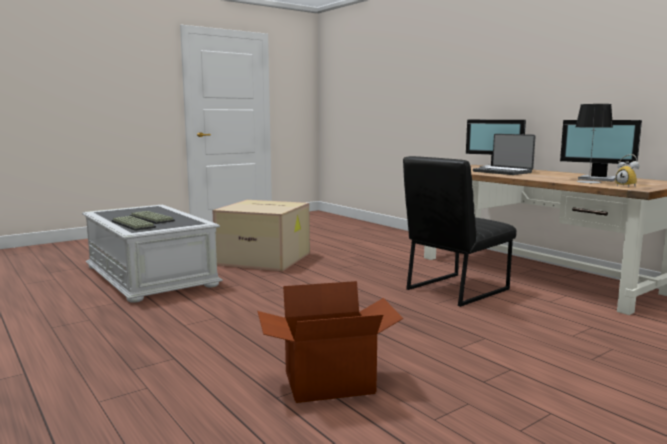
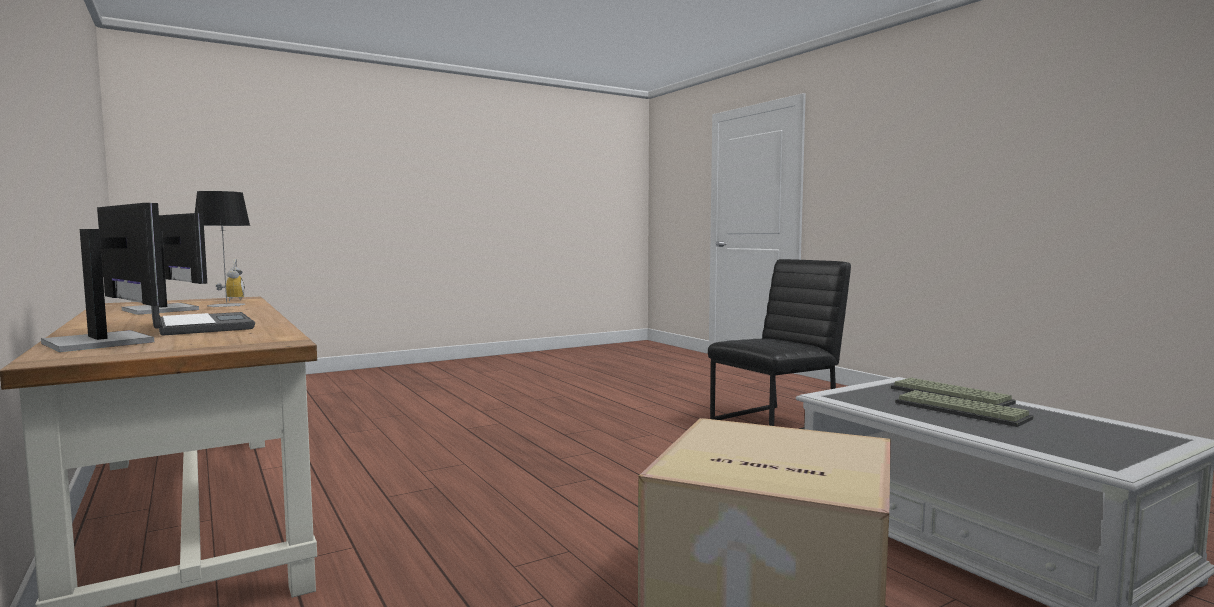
camera: 175 degrees left, 5 degrees down
(329, 383) = (622, 408): cardboard box -> none
(455, 289) = (403, 484): black chair -> black chair (776, 422)

